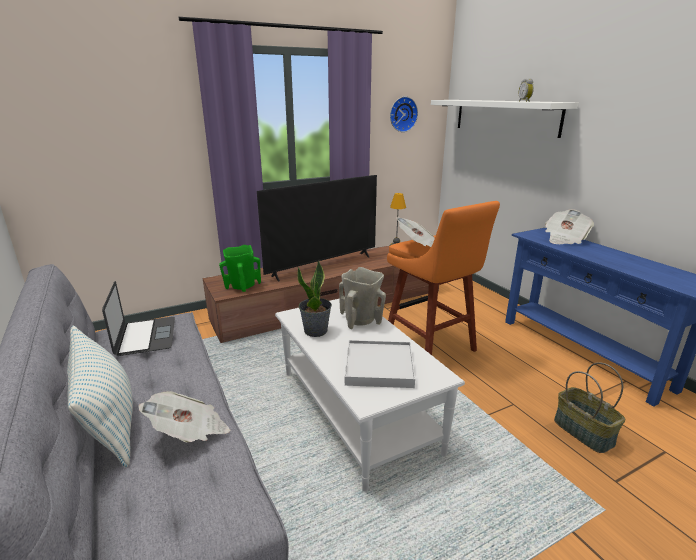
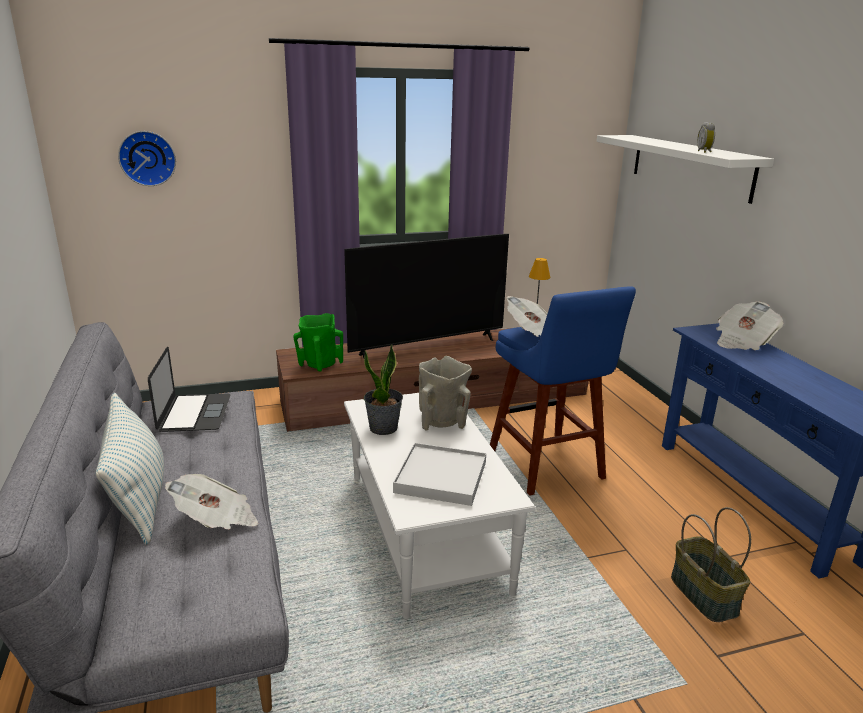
camera: 10 degrees right, 0 degrees up
(402, 114) = (556, 153): wall clock -> wall clock (147, 158)
(430, 346) = (546, 466): orange stool -> blue stool

